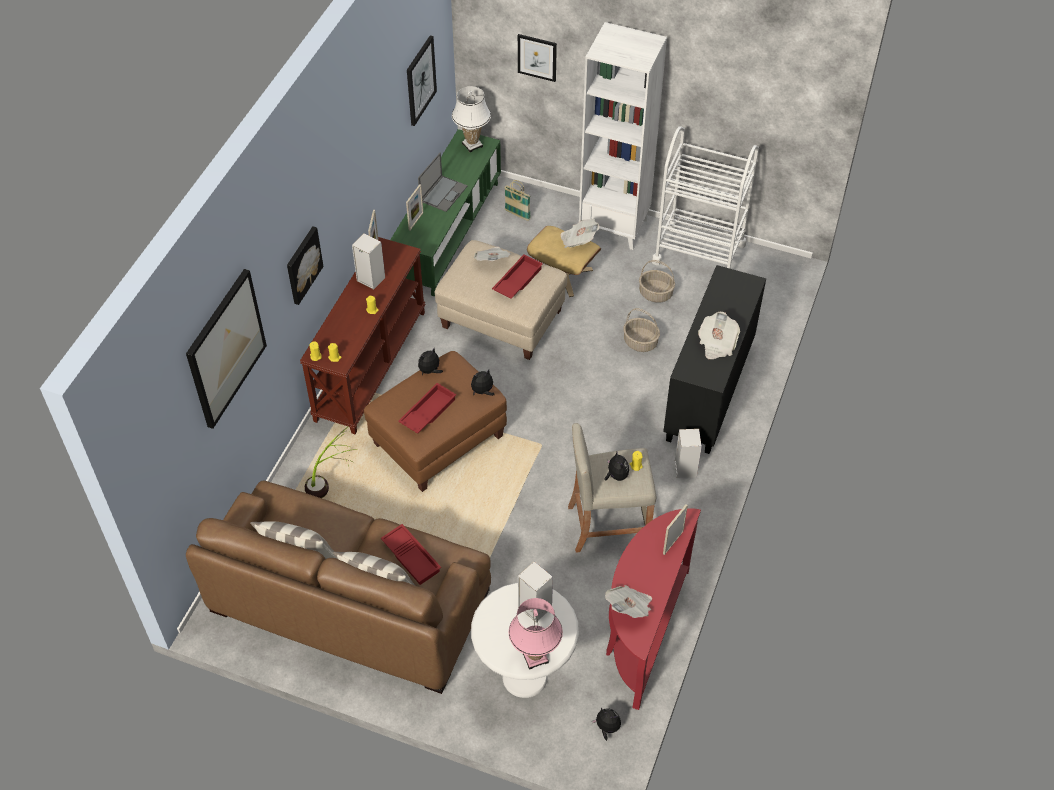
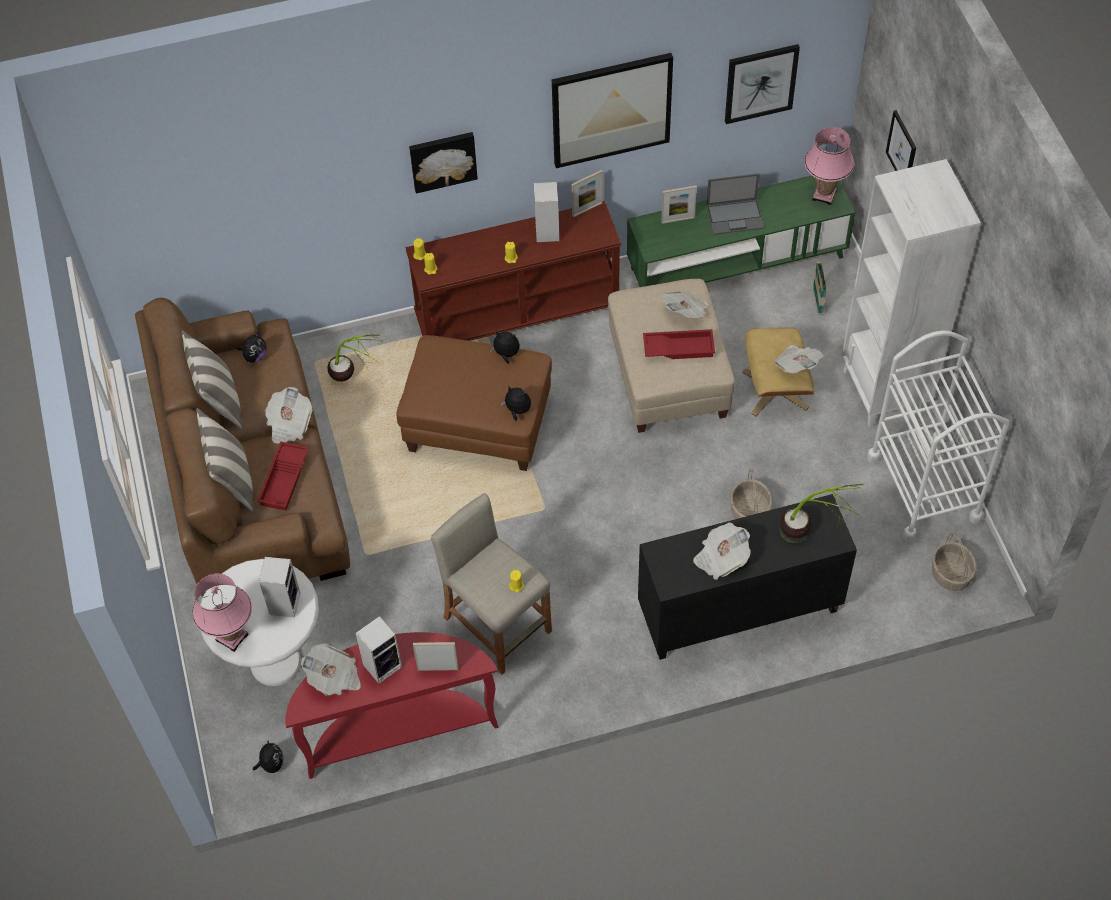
camera: 55 degrees right, 5 degrees up
(225, 348) = (271, 170): picture -> picture (611, 109)
(364, 527) = (289, 424): none -> newspaper
(427, 411) = (454, 383): red tray -> none
(472, 145) = (824, 195): white table lamp -> pink table lamp
(616, 476) = (490, 576): plush toy -> plush toy (255, 356)
(656, 293) = (828, 484): basket -> basket (951, 574)
(684, 467) = (623, 648): speaker -> speaker (383, 664)
(737, 291) = (812, 534): none -> potted plant

